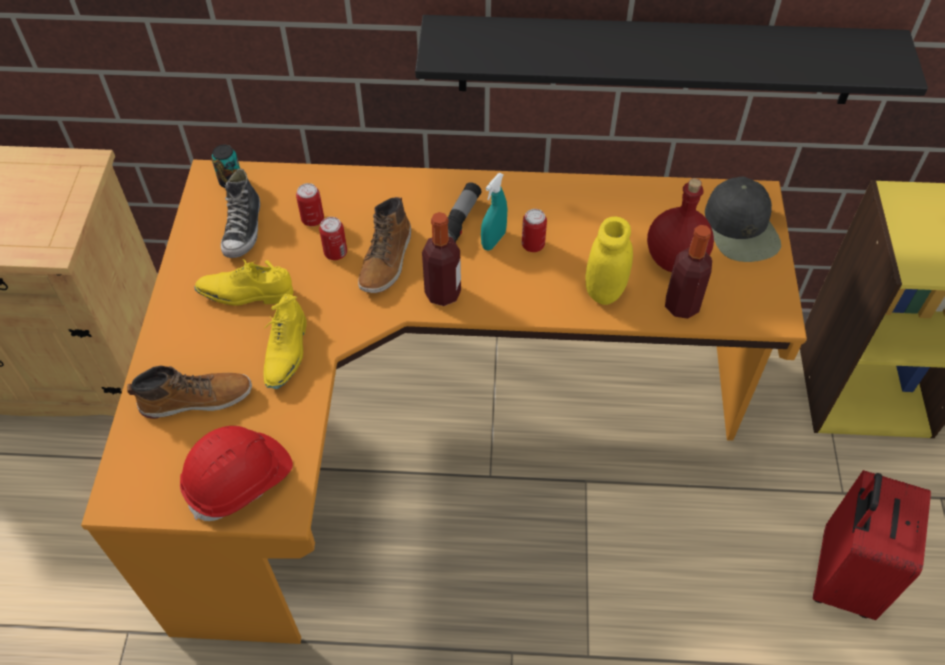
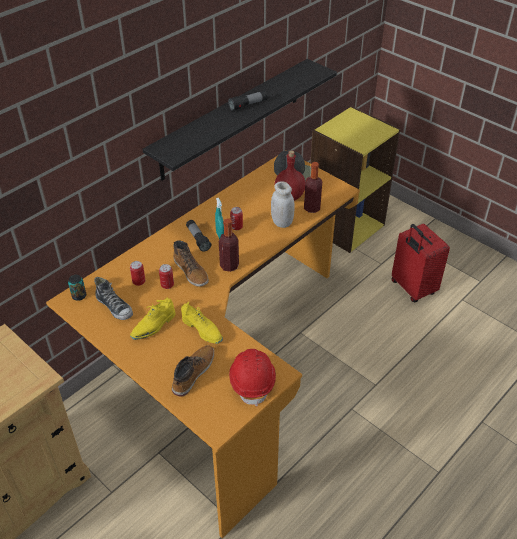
camera: 50 degrees left, 10 degrees down
(604, 291) = (282, 222): yellow jar -> white jar
(673, 48) = (248, 105): none -> flashlight

